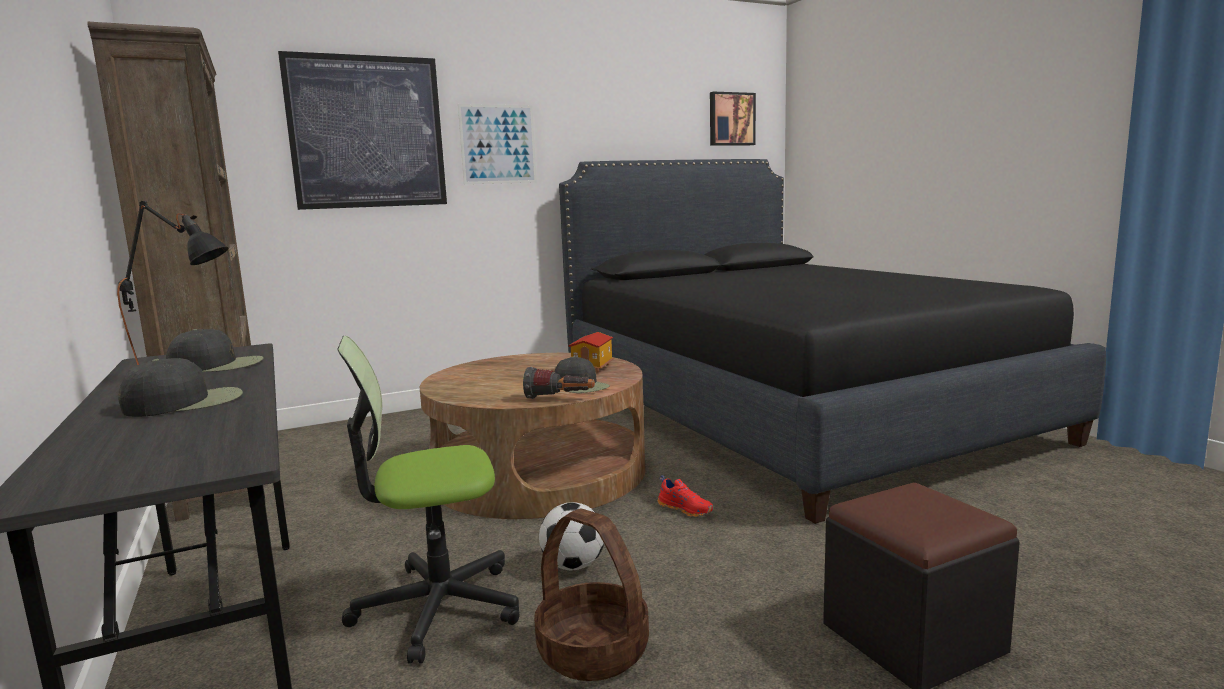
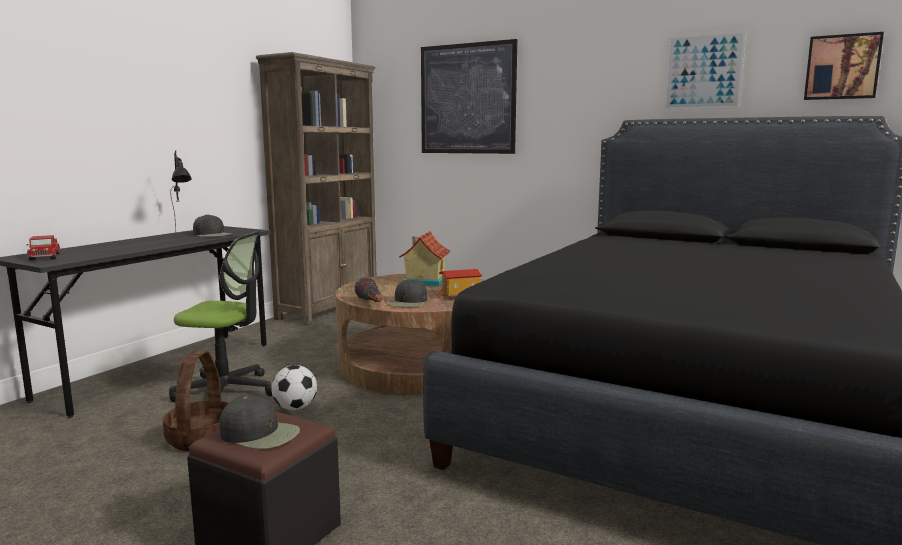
camera: 55 degrees right, 0 degrees up
(127, 467) = (45, 256): none -> toy truck
(186, 402) = (140, 244): black cap -> black cap (260, 434)
(437, 607) = (226, 392): office chair -> office chair turned 150 degrees clockwise
(498, 144) = (560, 105): picture -> picture (703, 71)
(499, 370) = (424, 281): none -> toy house
(686, 509) = (410, 418): red shoe -> none

